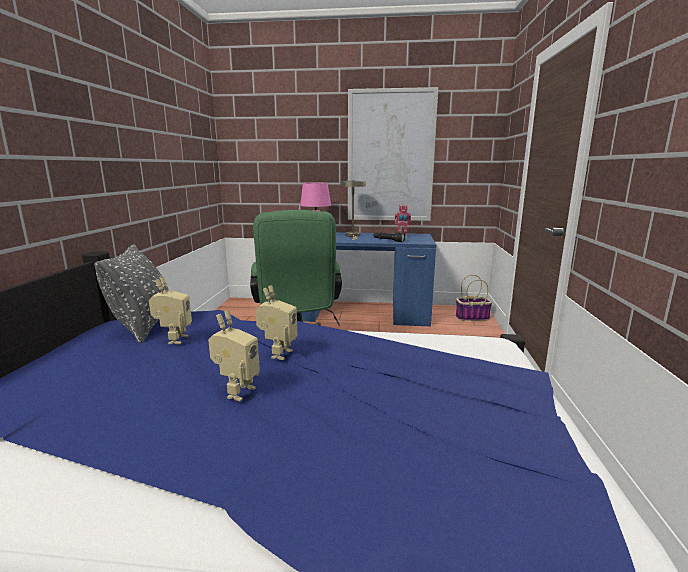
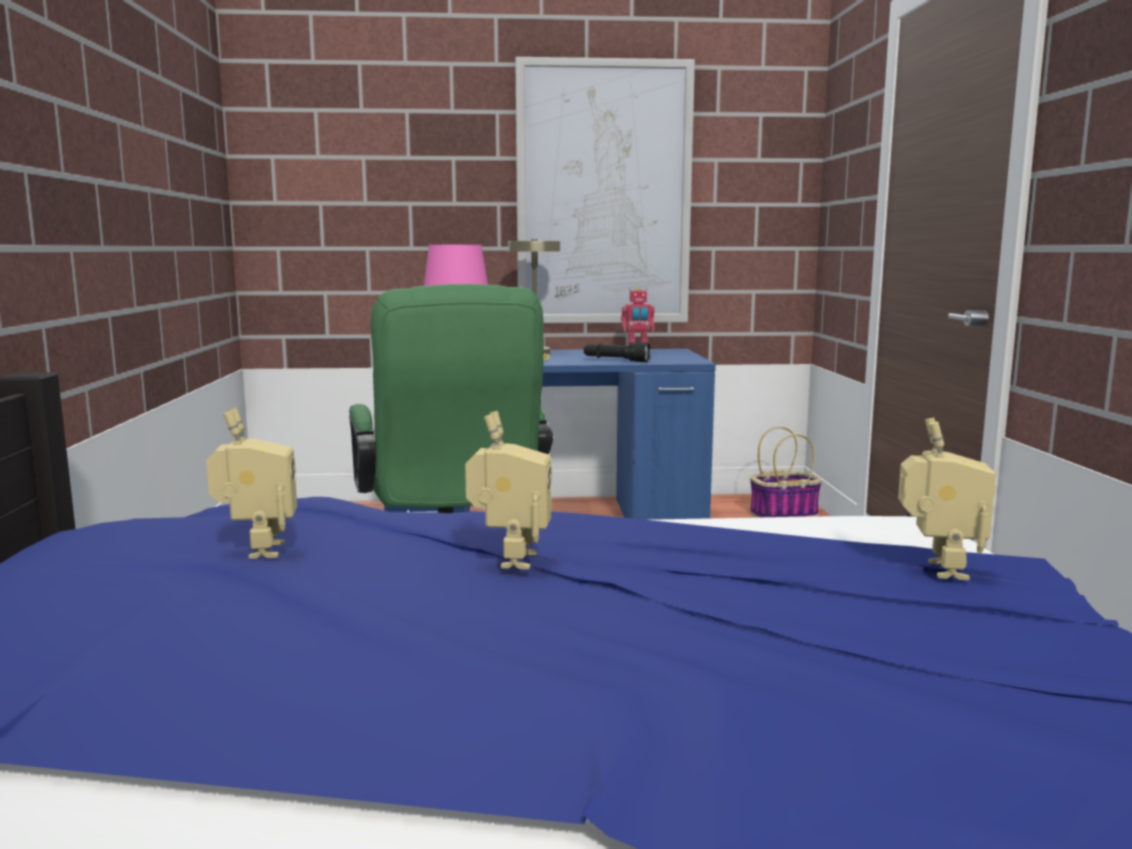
camera: 10 degrees left, 5 degrees down
(144, 327) = (163, 535): grey pillow -> none
(237, 392) = (469, 628): toy robot -> toy robot (938, 569)

